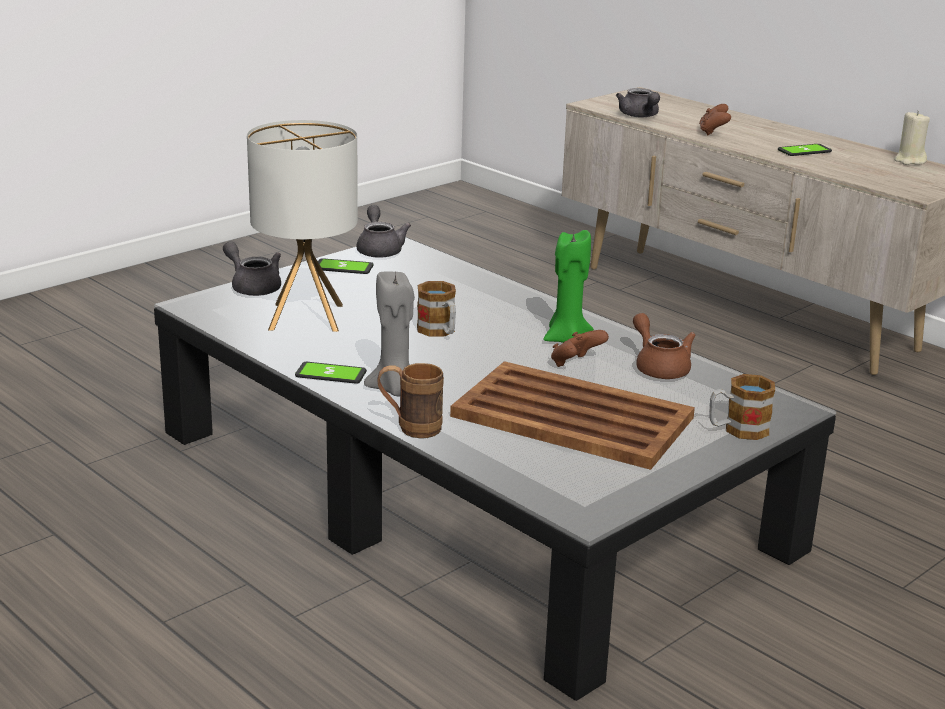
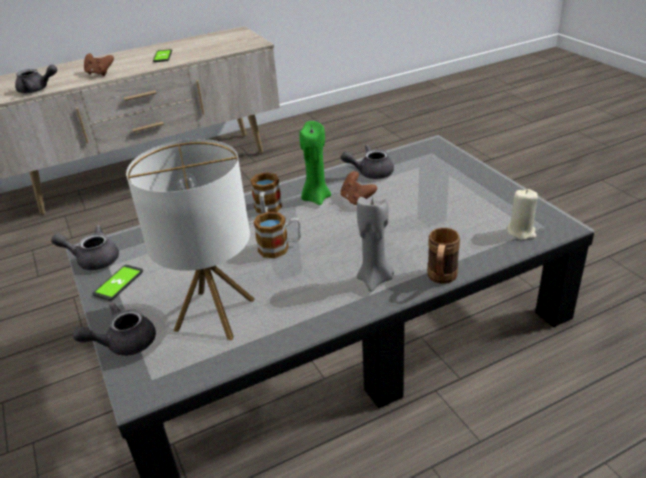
camera: 70 degrees left, 10 degrees up
(331, 374) = (337, 310): phone -> none
(574, 418) = (435, 211): brown tray -> none
(659, 367) = (370, 173): brown teapot -> grey teapot
(737, 430) = (458, 163): mug -> mug (267, 210)
(909, 161) = (204, 37): beige candle -> beige candle (521, 232)

